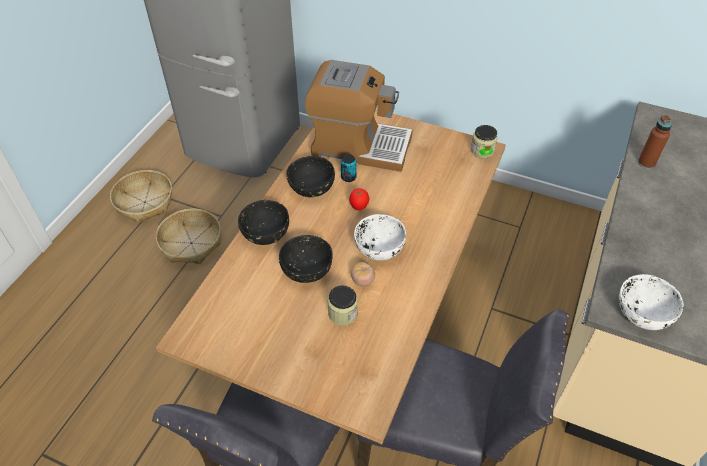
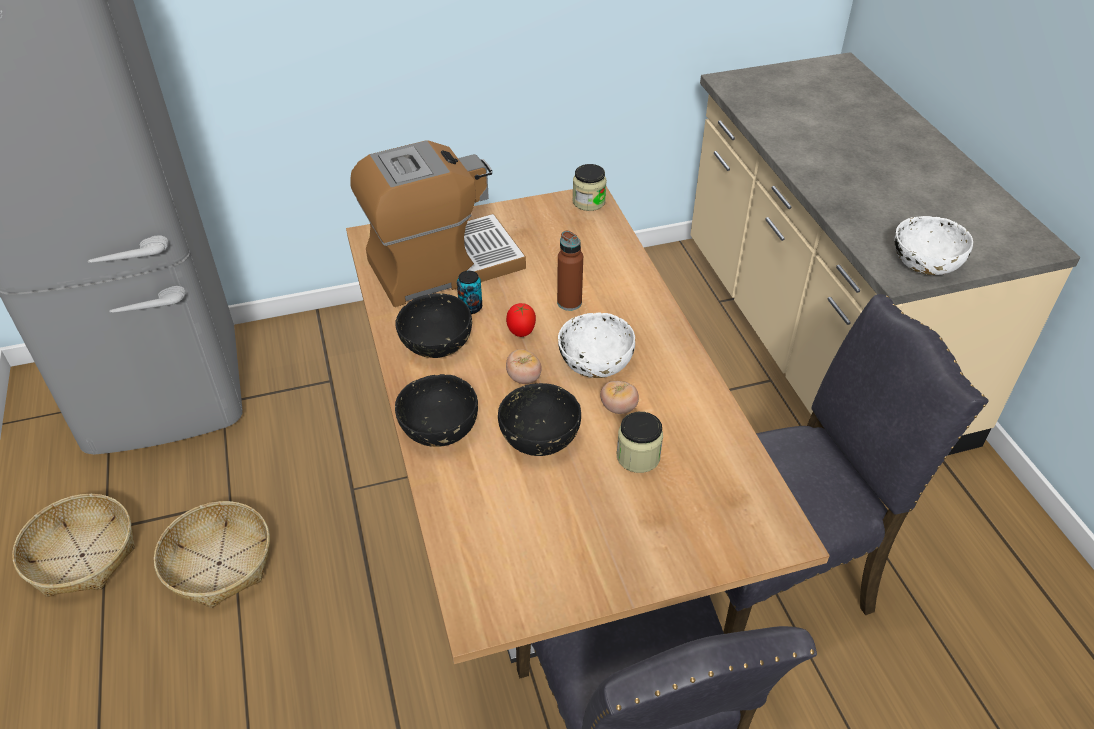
camera: 40 degrees left, 5 degrees down
(333, 233) = (524, 378): none -> tomato
(646, 163) = (773, 128): brown bottle -> brown bottle (569, 302)

